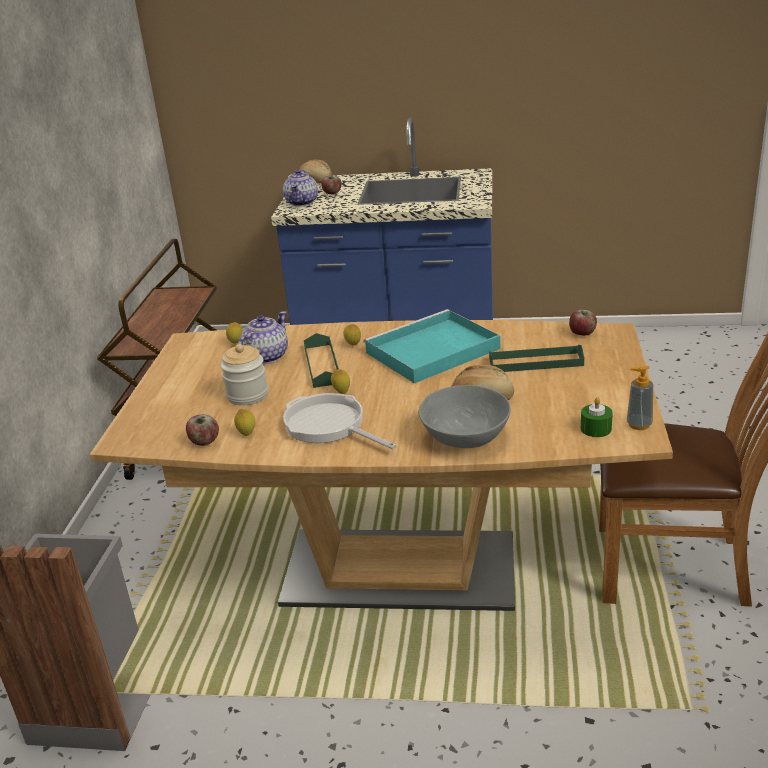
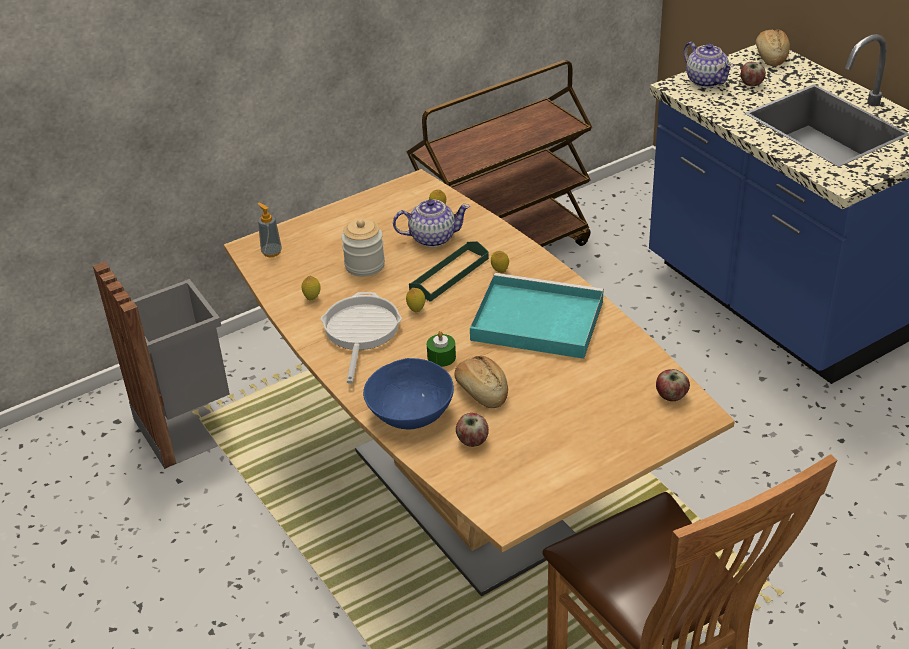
camera: 50 degrees right, 10 degrees up
(204, 442) = (283, 285): apple -> apple (472, 441)
(302, 202) = (706, 80): teapot -> teapot turned 90 degrees counterclockwise
(466, 438) = (410, 413): grey bowl -> blue bowl
(536, 362) = (580, 393): green tray -> none
(596, 429) = (495, 482): green candle -> green candle (441, 357)
(639, 424) = (528, 506): soap dispenser -> soap dispenser (271, 252)

